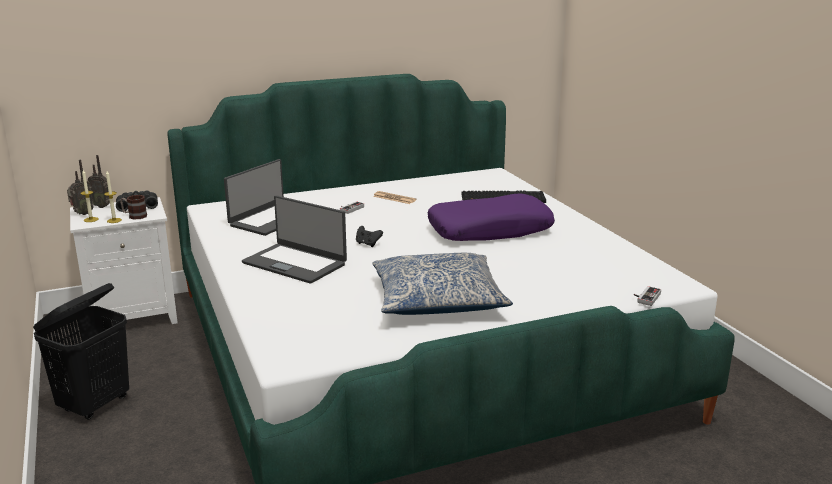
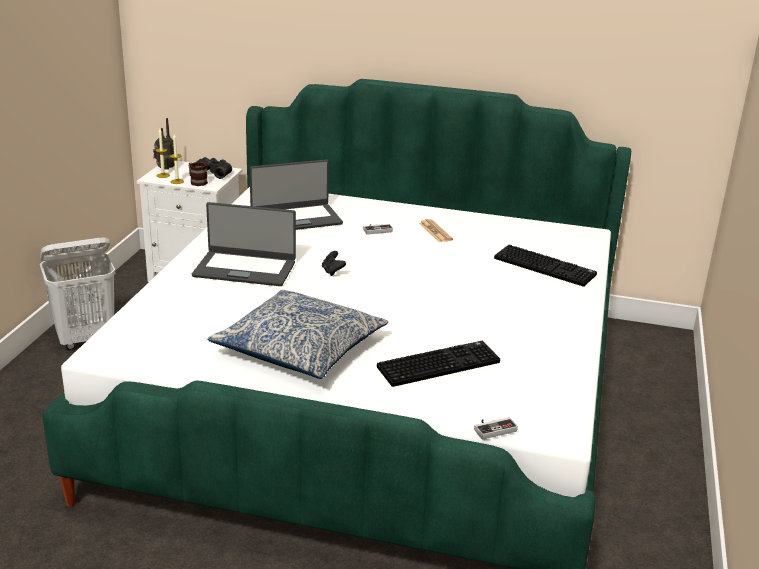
camera: 35 degrees right, 5 degrees up
(95, 405) = (86, 339): black laundry basket -> white laundry basket
(102, 206) = (188, 165): radio -> none
(295, 263) = (245, 269): laptop -> laptop turned 60 degrees counterclockwise
(490, 230) = (468, 297): purple pillow -> none
(545, 275) = (439, 364): none -> keyboard

